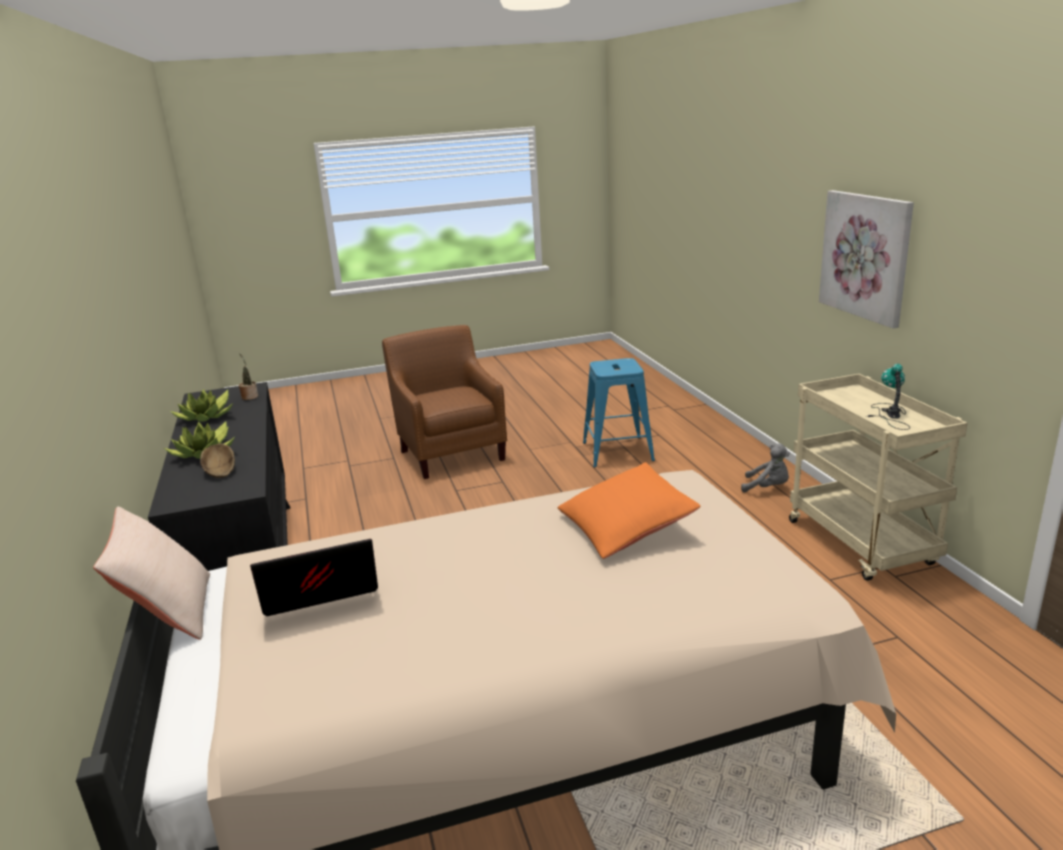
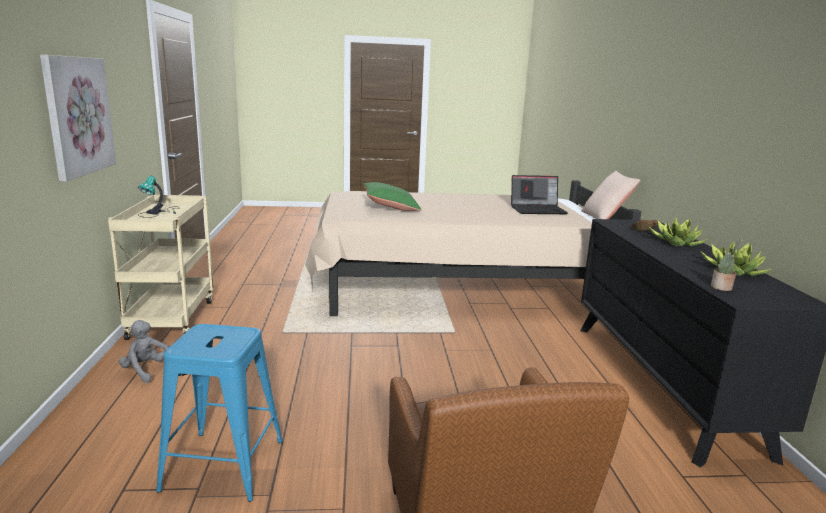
camera: 170 degrees left, 5 degrees down
(626, 527) = (390, 207): orange pillow -> green pillow

